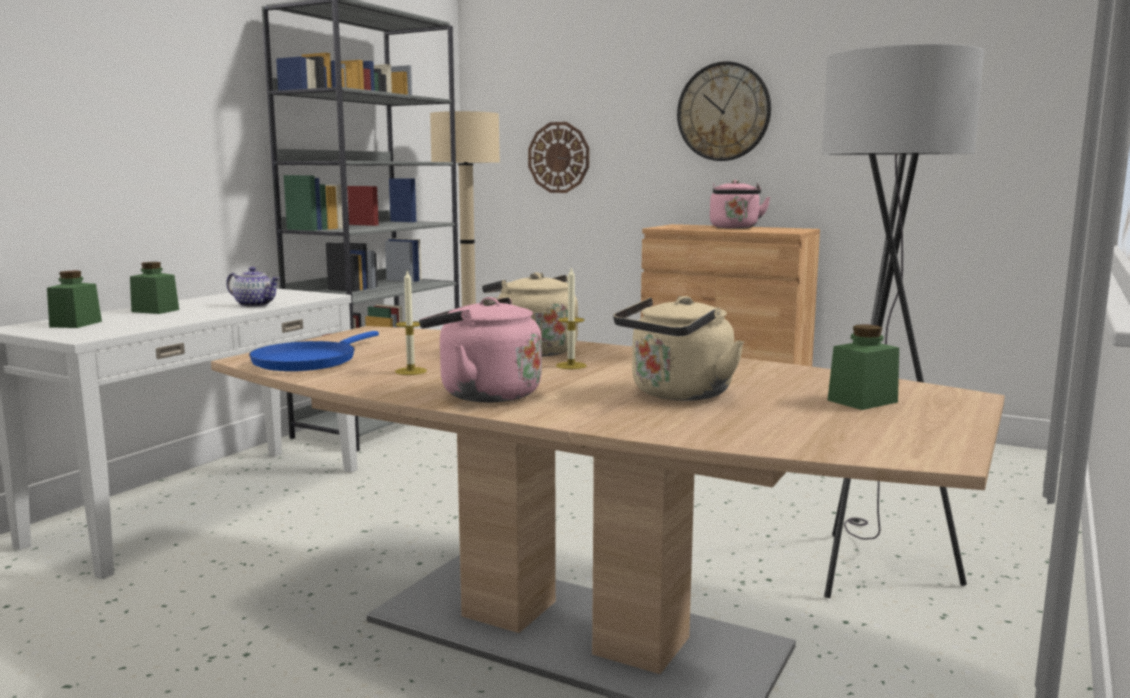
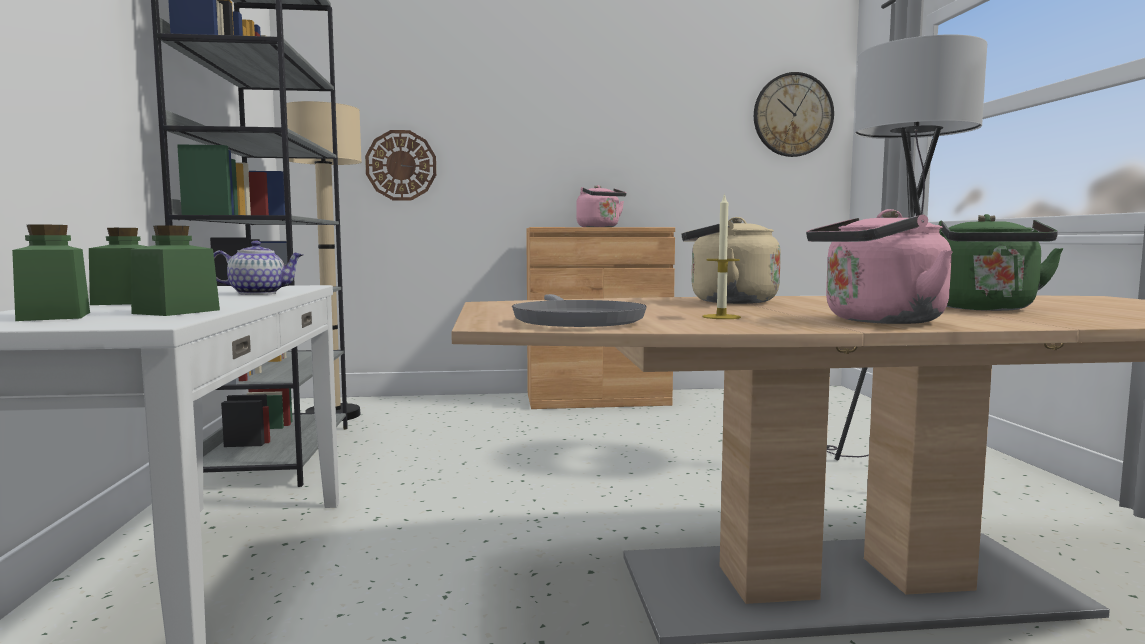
camera: 35 degrees left, 5 degrees down
(308, 361) = (575, 321): blue frying pan -> grey frying pan
(571, 366) = (814, 305): candle -> none
(677, 394) = (985, 309): beige kettle -> green kettle
(723, 112) = (570, 128): wall clock -> wall clock (793, 115)
(862, 401) = (1082, 302): green jar -> green jar (176, 312)

